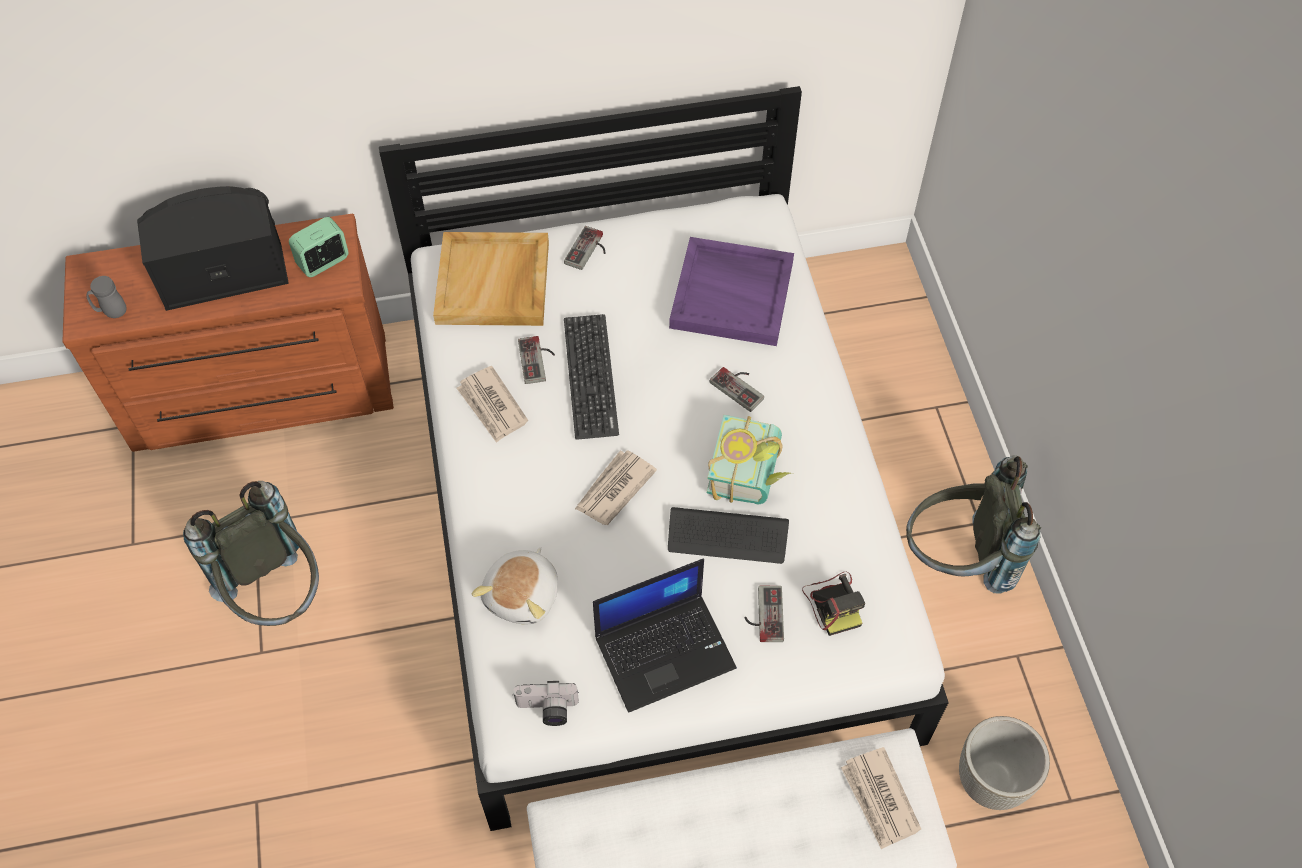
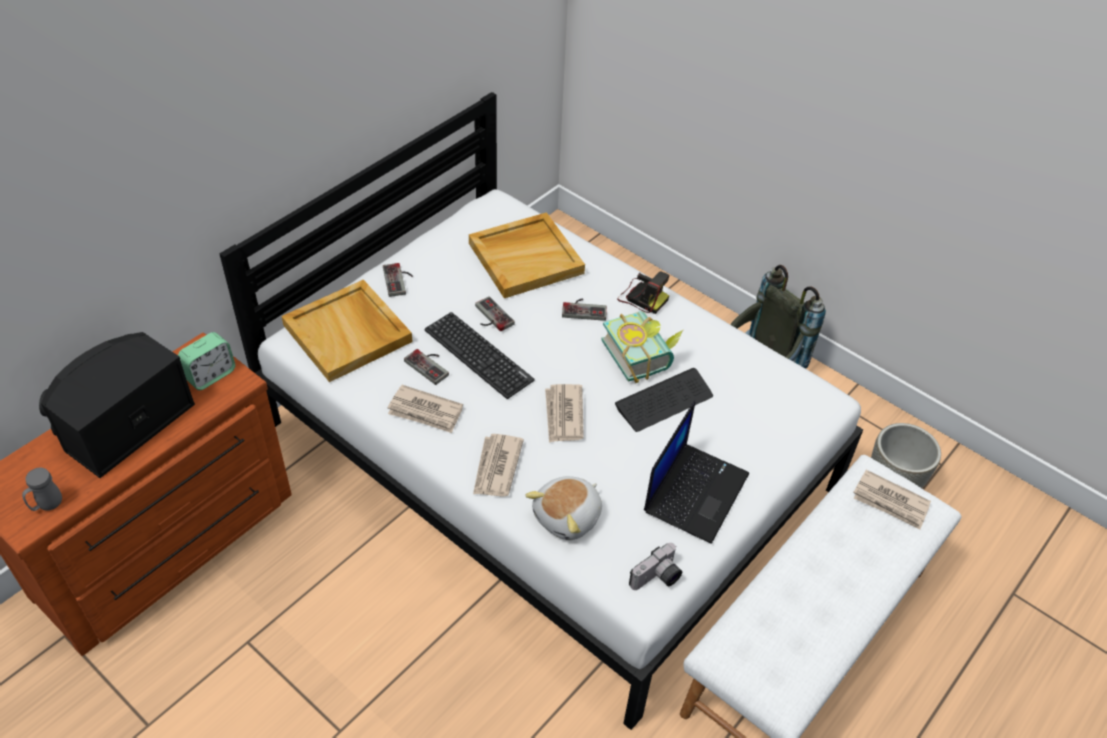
camera: 40 degrees left, 10 degrees down
(278, 597) = (318, 682): grey backpack -> none
(323, 262) = (211, 375): alarm clock -> alarm clock turned 150 degrees counterclockwise
(505, 503) = (496, 467): none -> newspaper
(524, 595) = (568, 517): plush toy -> plush toy turned 60 degrees clockwise
(733, 294) = (526, 257): purple tray -> beige tray
(763, 614) = (731, 433): game controller -> game controller (490, 317)
(833, 603) = (765, 401): camera -> camera (642, 297)

